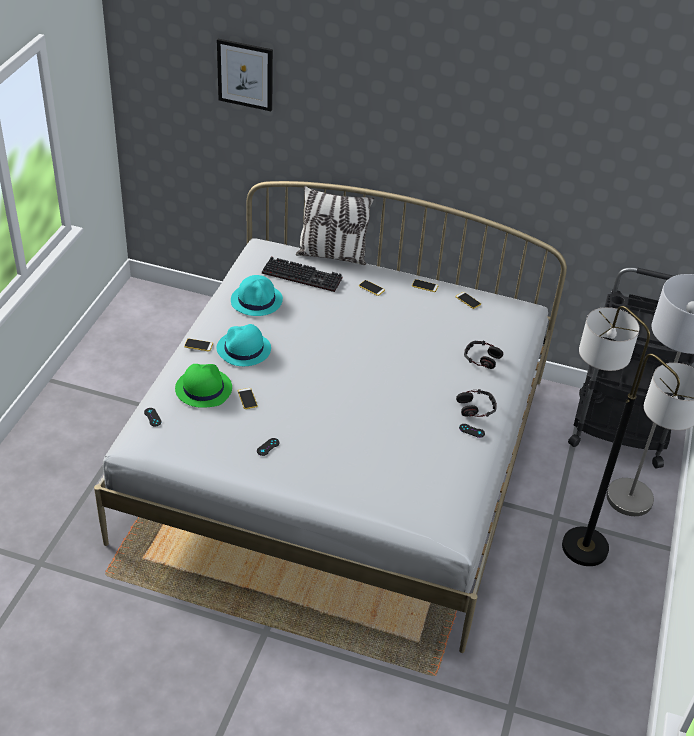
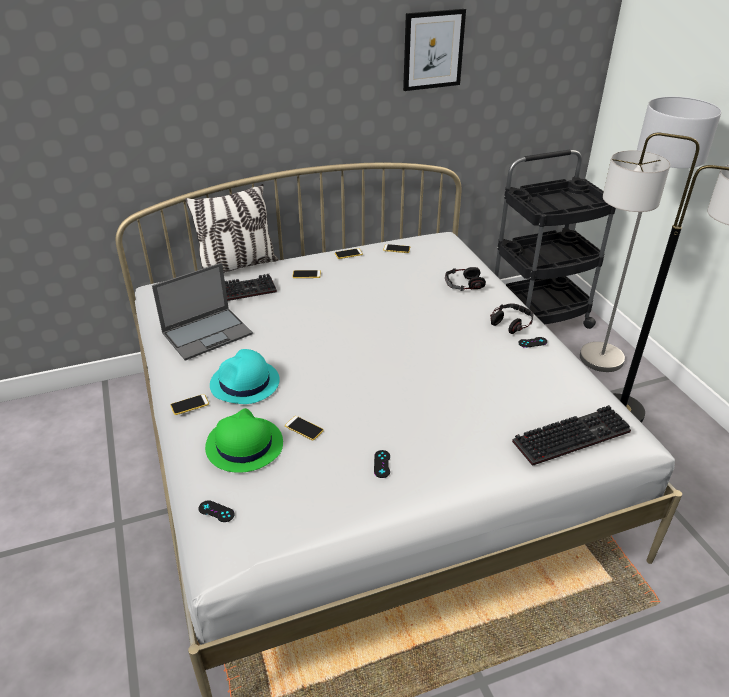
camera: 35 degrees left, 5 degrees down
(245, 74) = (71, 81): picture -> picture (433, 50)
(257, 300) = (208, 333): turquoise hat -> laptop
(408, 503) = (571, 435): none -> keyboard

